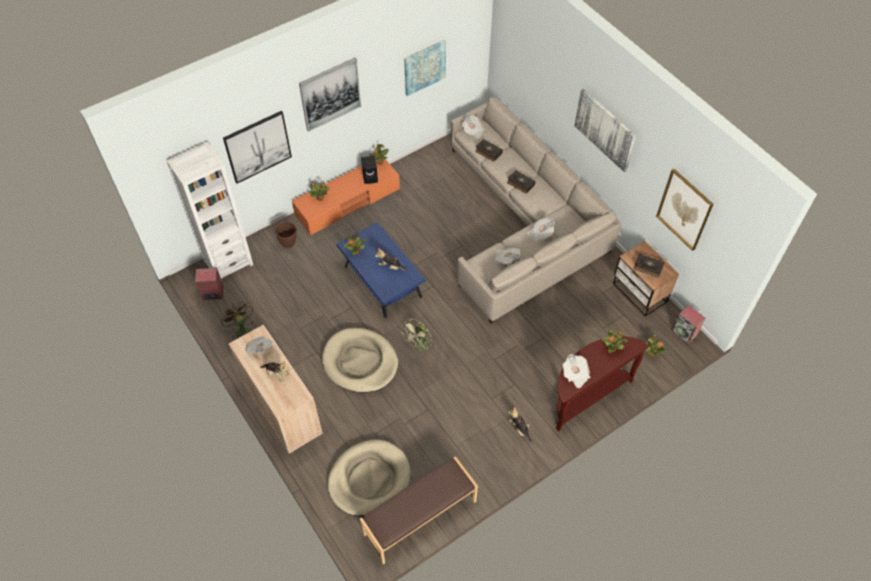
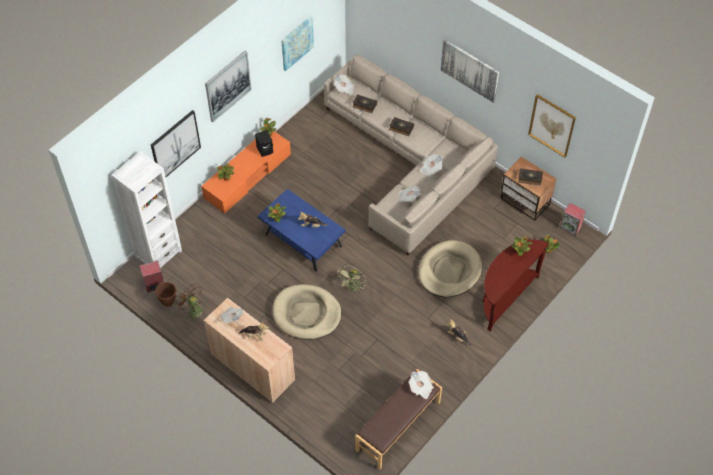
camera: 15 degrees left, 0 degrees up
(288, 243) = (207, 225): brown planter -> brown planter (168, 301)
(369, 479) = (346, 407): beige dog bed -> beige dog bed (449, 271)
(575, 375) = (497, 280): newspaper -> newspaper (421, 388)

